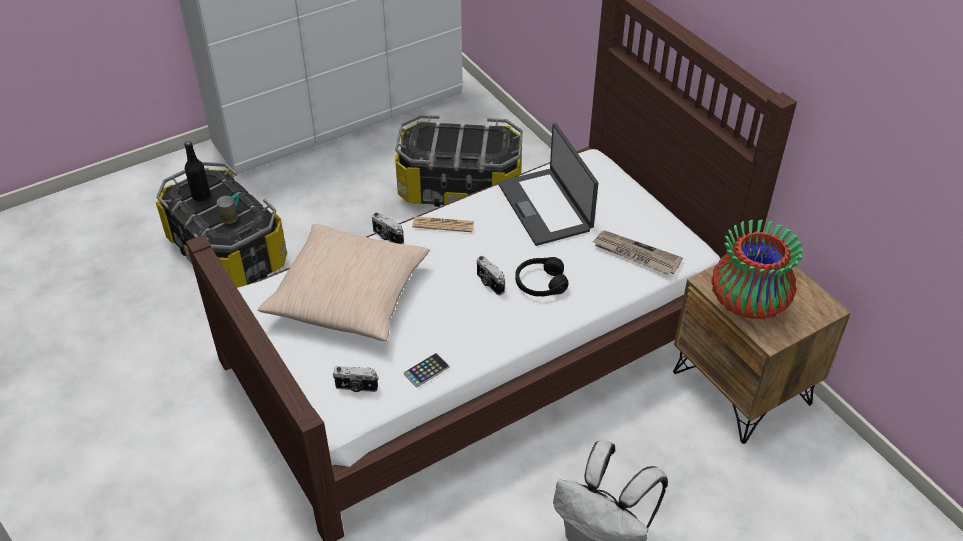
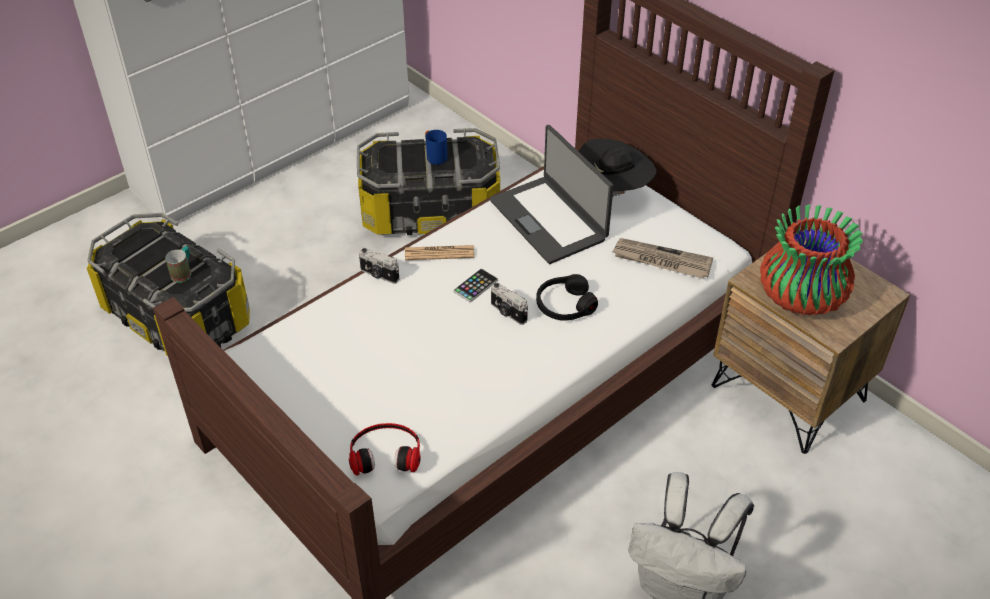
camera: 10 degrees left, 0 degrees up
(201, 196) = (141, 254): black bottle -> none
(349, 295) = (350, 346): beige pillow -> none
(356, 388) = (385, 452): camera -> headphones
(426, 370) = (461, 421): phone -> phone (475, 286)
(465, 140) = (434, 156): none -> blue mug
(608, 188) = (613, 191): none -> black hat

